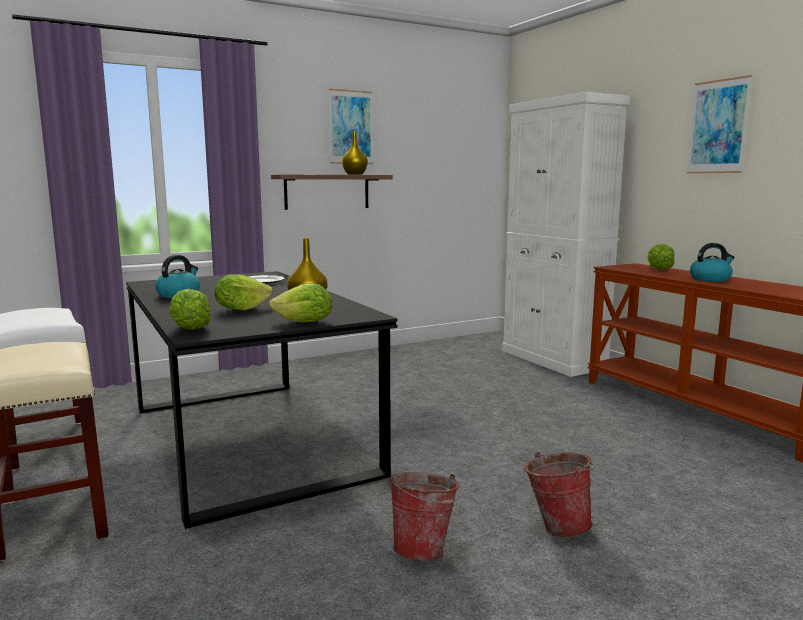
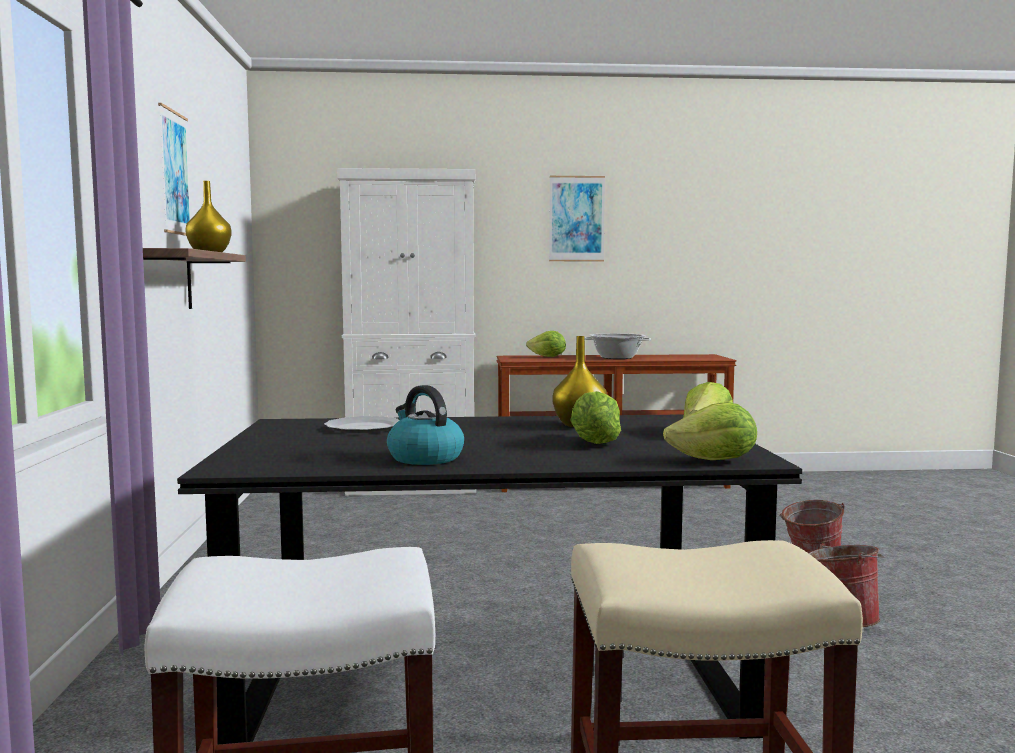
camera: 65 degrees left, 5 degrees down
(710, 279) = (616, 357): kettle -> cooking pot

